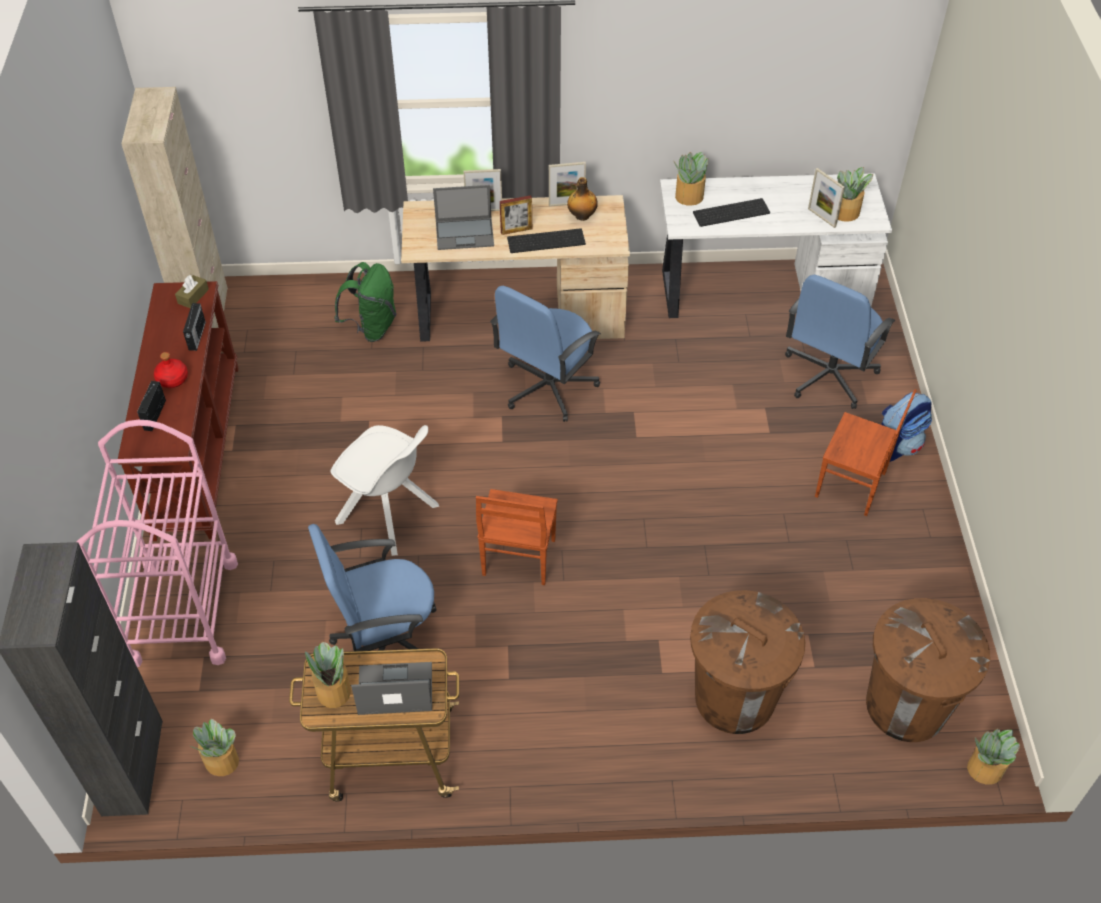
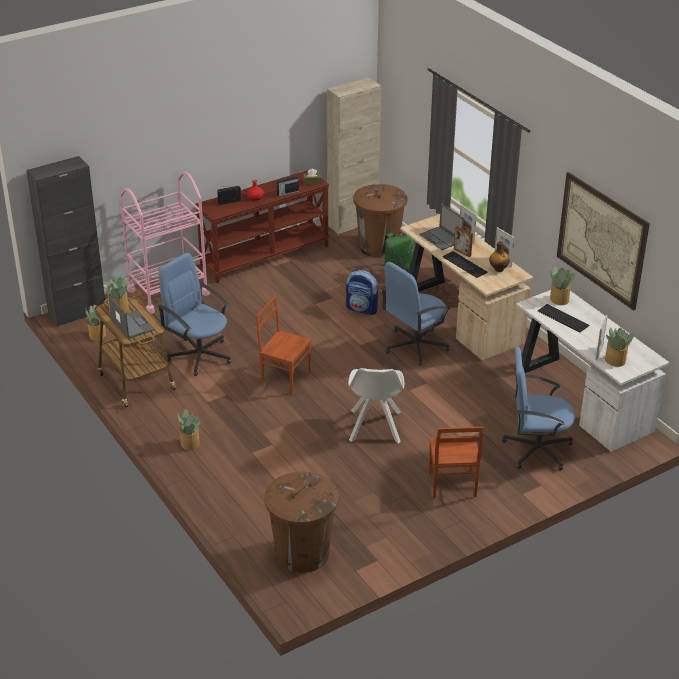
camera: 60 degrees right, 15 degrees down
(389, 515) = (276, 327): white chair -> white chair (375, 427)
(517, 558) = (285, 378): brown chair -> brown chair turned 45 degrees clockwise
(547, 387) = (415, 346): blue office chair -> blue office chair turned 45 degrees counterclockwise
(730, 86) = (601, 240): none -> picture
(734, 698) = (255, 484): brown trash can -> brown trash can (378, 247)
(897, 445) = (504, 495): backpack -> backpack (362, 309)
(984, 769) = (282, 598): potted plant -> potted plant (190, 443)

